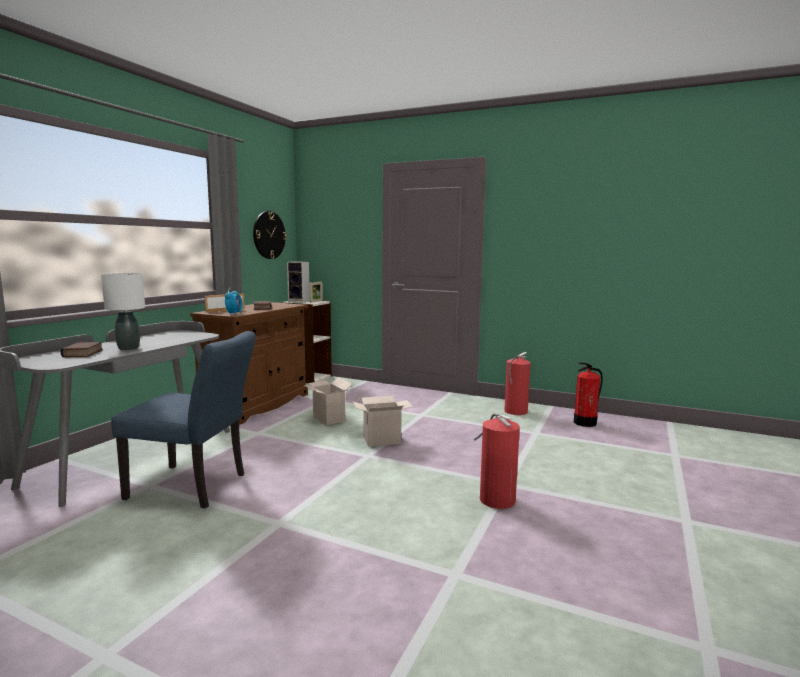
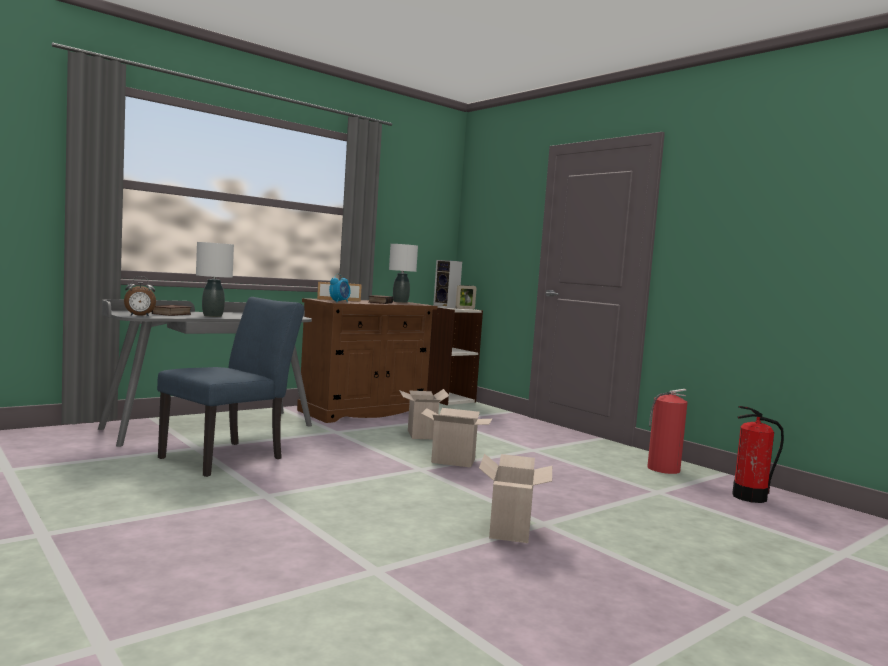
camera: 25 degrees right, 5 degrees down
(58, 364) = (139, 316): none -> alarm clock
(195, 487) = (230, 457): blue chair -> blue chair turned 90 degrees counterclockwise
(269, 235) = (419, 228): wall clock -> none
(271, 304) = (400, 302): none -> white table lamp
(496, 498) = (511, 531): fire extinguisher -> cardboard box

